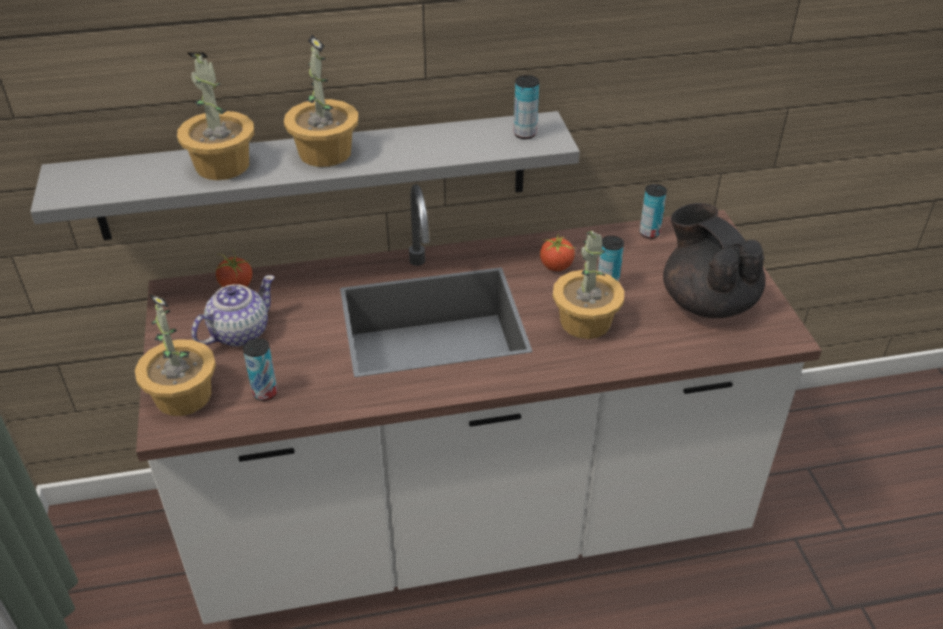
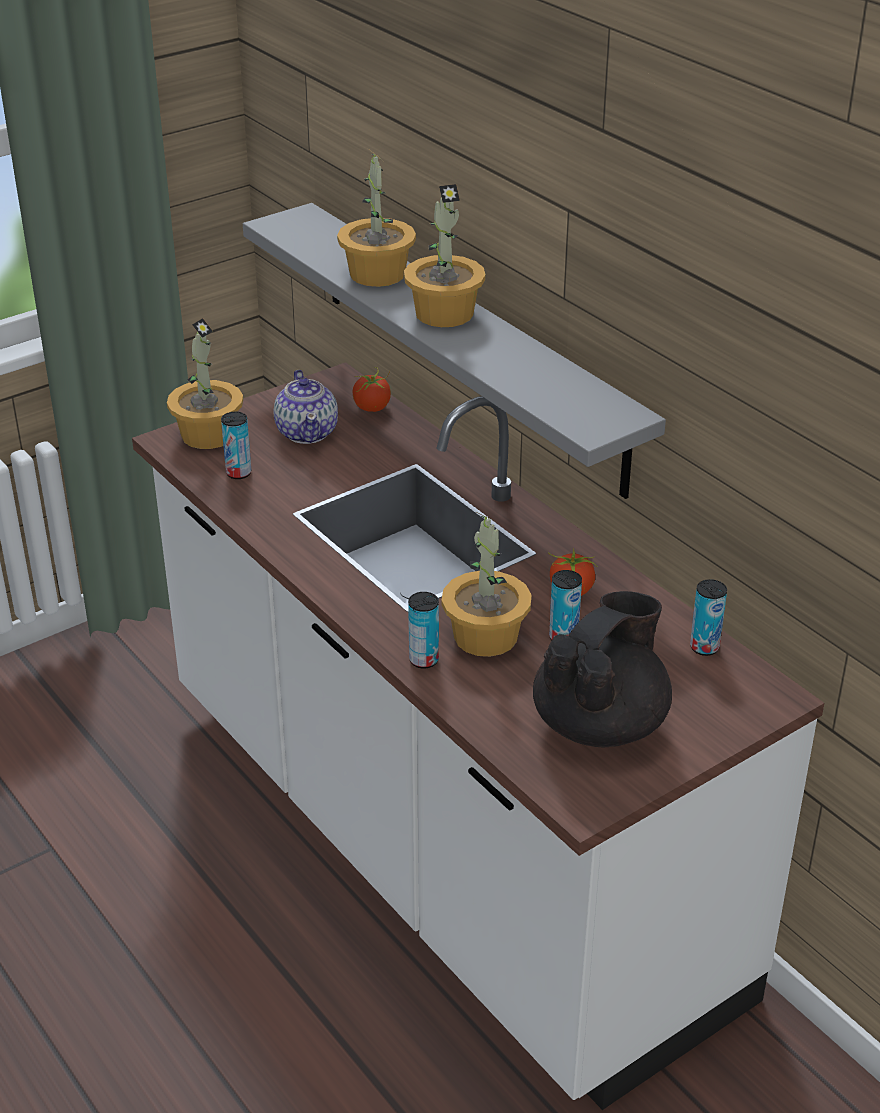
camera: 65 degrees right, 5 degrees down
(238, 333) = (307, 432): teapot -> teapot turned 60 degrees clockwise
(525, 134) = (589, 409): can -> can (424, 660)

